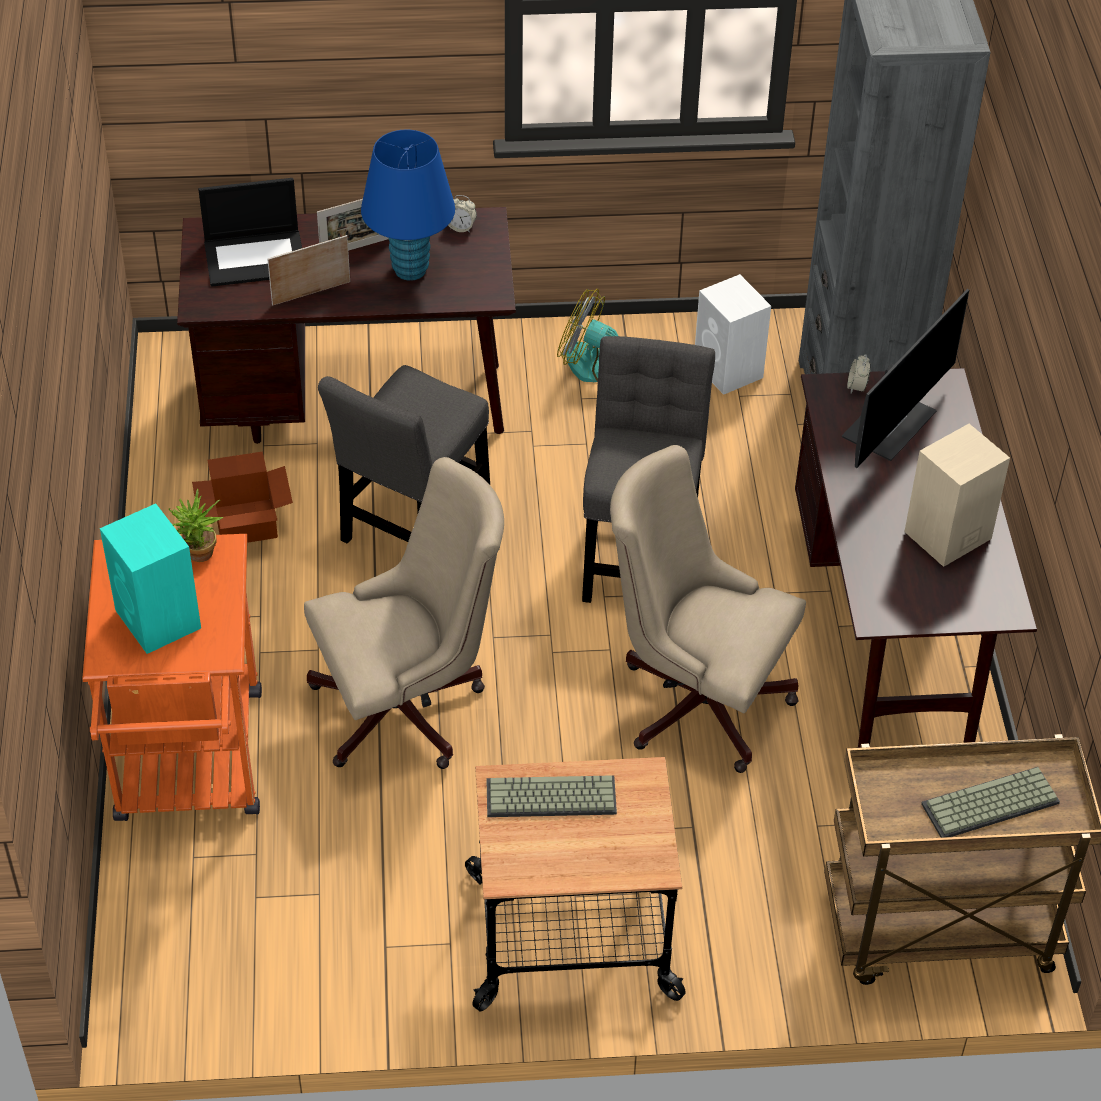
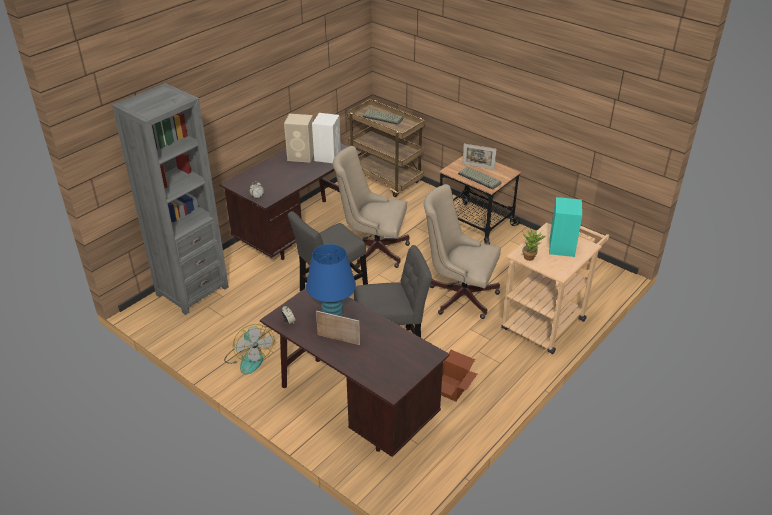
camera: 135 degrees left, 10 degrees down
(189, 769) = (547, 320): orange cart -> beige cart
(256, 257) = (385, 362): laptop -> none
(311, 293) = (382, 332): picture frame -> picture frame (478, 166)
(695, 698) = (372, 249): beige office chair -> beige office chair turned 120 degrees clockwise
(729, 371) = (212, 327): white speaker -> white speaker (327, 156)
(889, 424) = (266, 183): monitor -> none

